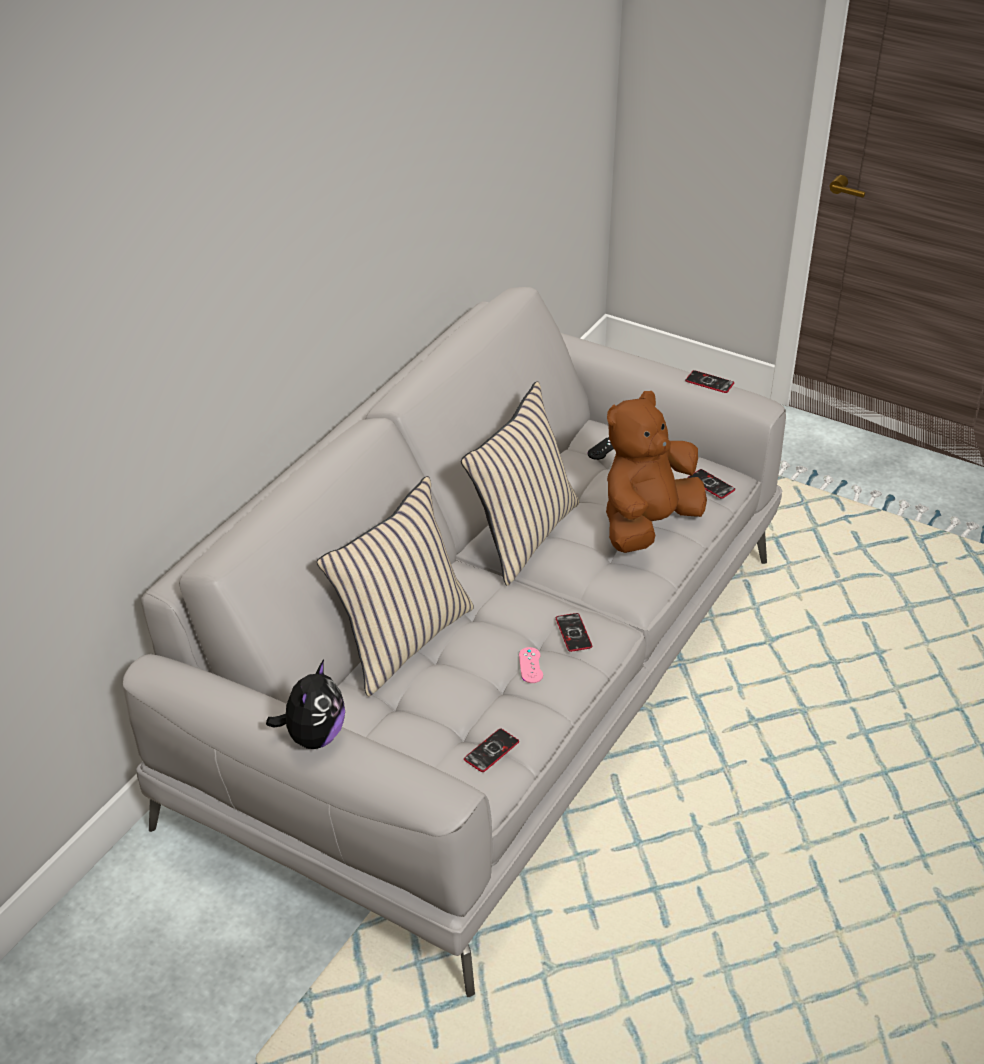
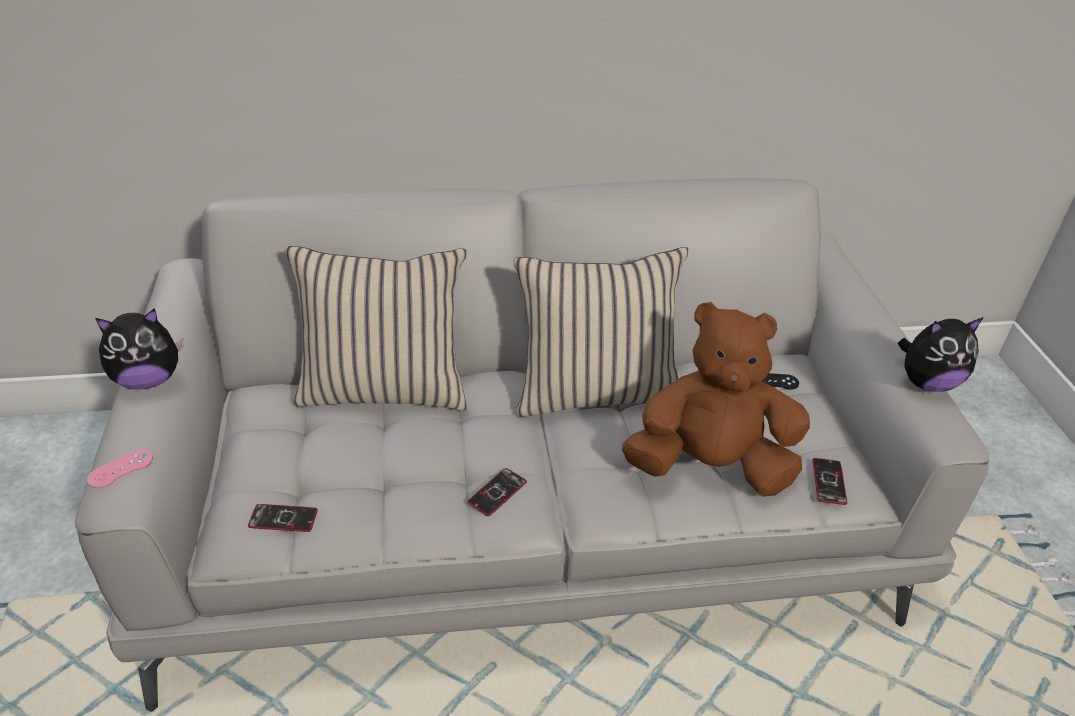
camera: 50 degrees right, 0 degrees up
(530, 665) = (423, 486): pink game controller -> pink game controller (120, 469)
(709, 382) = (927, 383): phone -> plush toy

